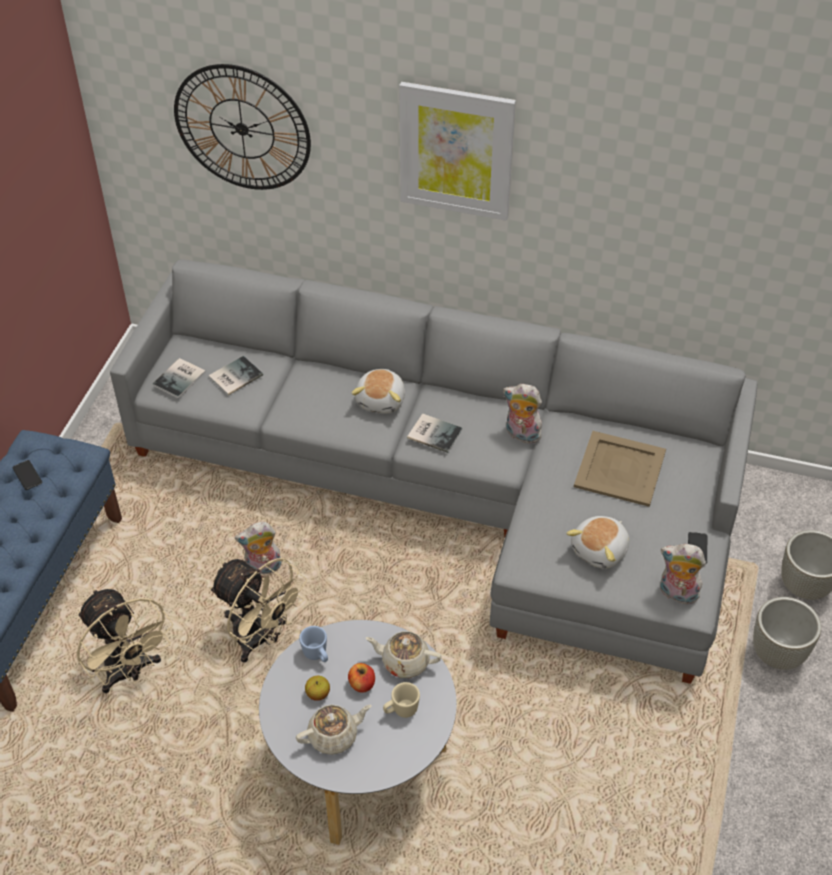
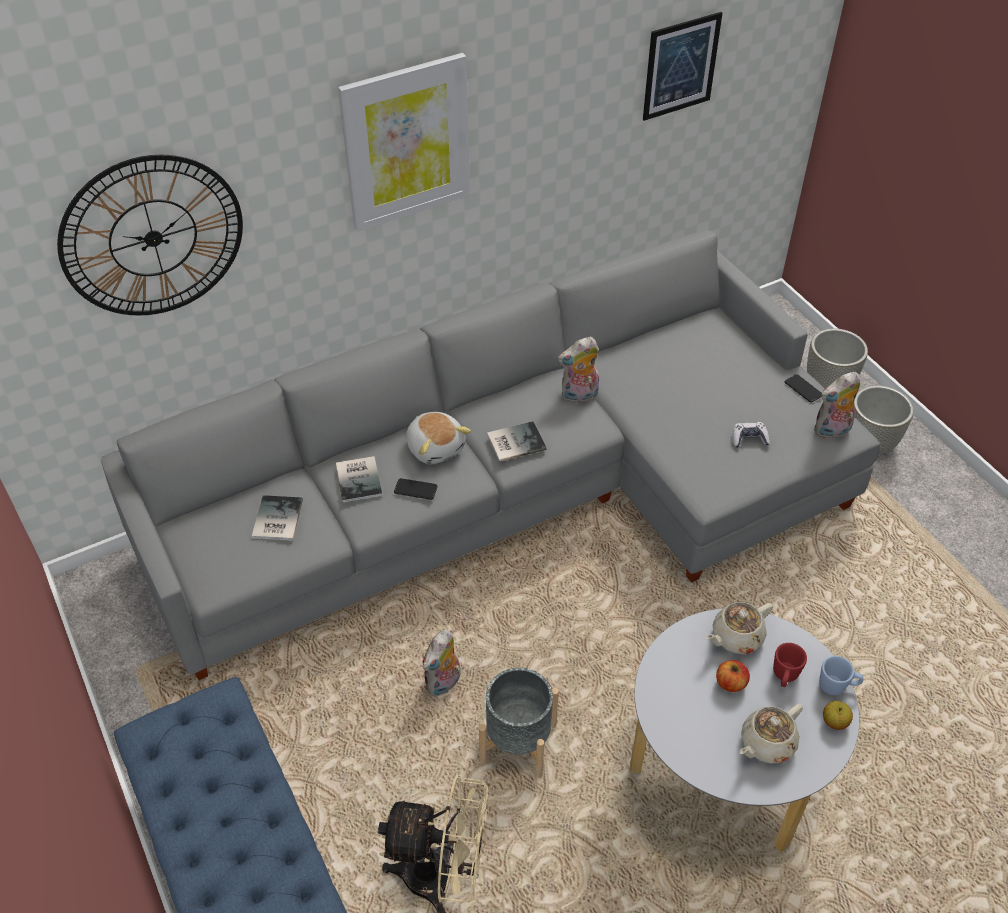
camera: 45 degrees left, 0 degrees up
(27, 475) = (189, 766): phone -> phone (415, 489)
(181, 378) = (225, 558): book -> book (360, 478)
(260, 639) = (518, 744): beige fan -> grey planter
(317, 655) = (667, 692): blue mug -> blue mug (837, 686)
(318, 694) = (710, 722): apple -> apple (834, 722)
(334, 736) = (766, 743): beige teapot -> beige teapot turned 150 degrees counterclockwise
(401, 710) = (784, 676): beige mug -> red mug
(600, 550) = (749, 439): plush toy -> game controller
(620, 469) = (684, 369): beige tray -> none
(747, 206) = (681, 66): none -> picture

